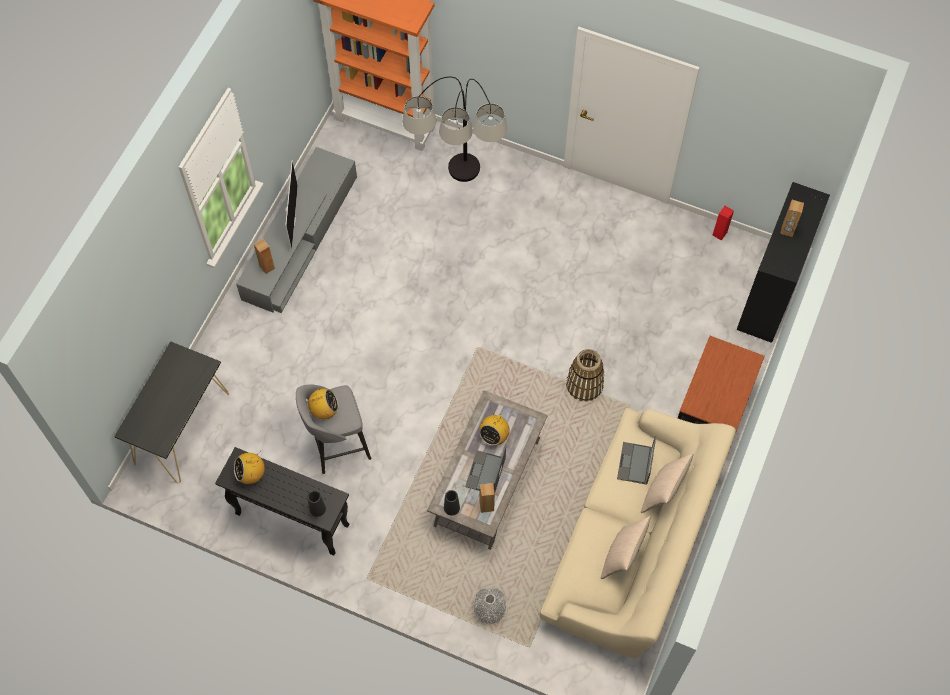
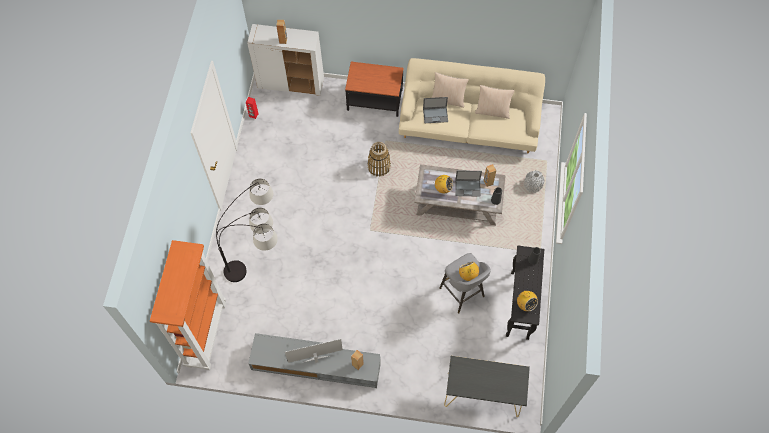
camera: 105 degrees left, 0 degrees up
(770, 295) = (291, 83): black cabinet -> white cabinet

